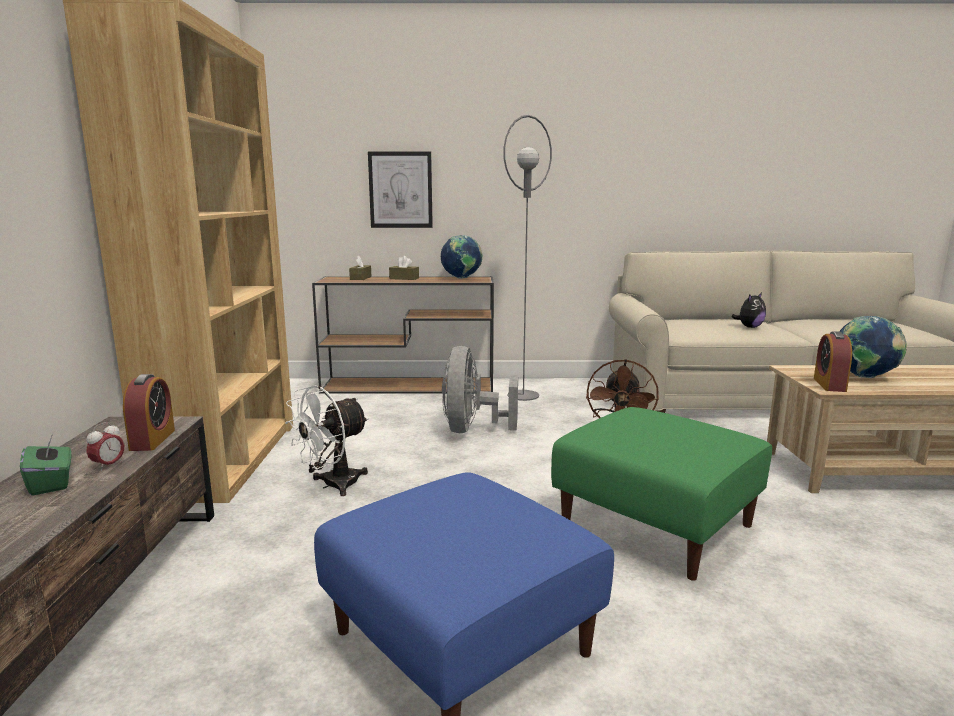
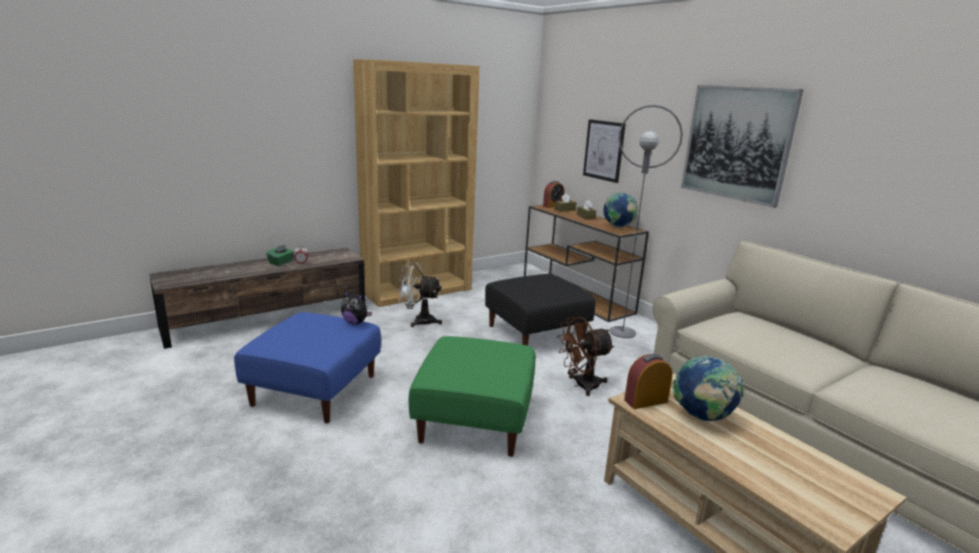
camera: 55 degrees right, 5 degrees up
(152, 440) = (330, 261): alarm clock -> alarm clock (552, 206)
(472, 429) = (536, 332): grey fan -> black ottoman
(586, 158) = (737, 143): none -> picture
(749, 327) = (787, 350): plush toy -> plush toy (355, 322)

